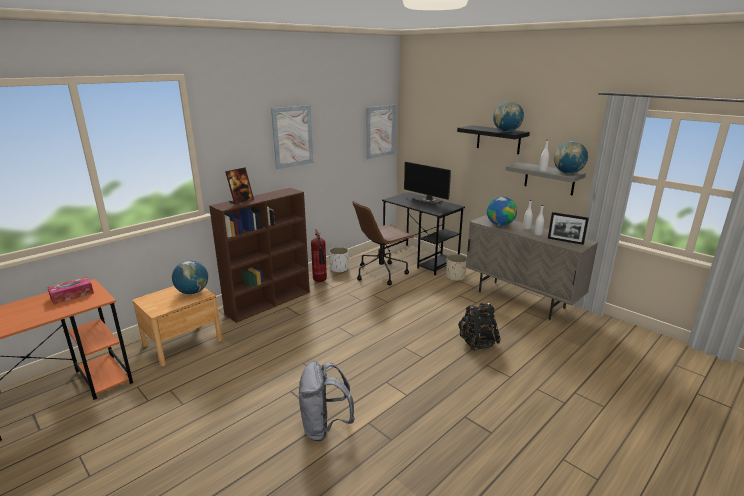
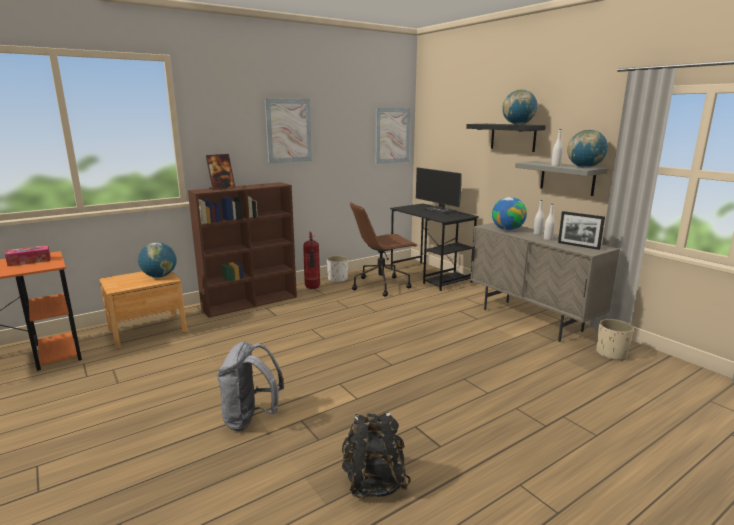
camera: 10 degrees right, 5 degrees down
(455, 277) = (462, 294): beige planter -> beige planter (611, 354)
(477, 343) = (461, 357): black backpack -> black backpack (373, 482)

